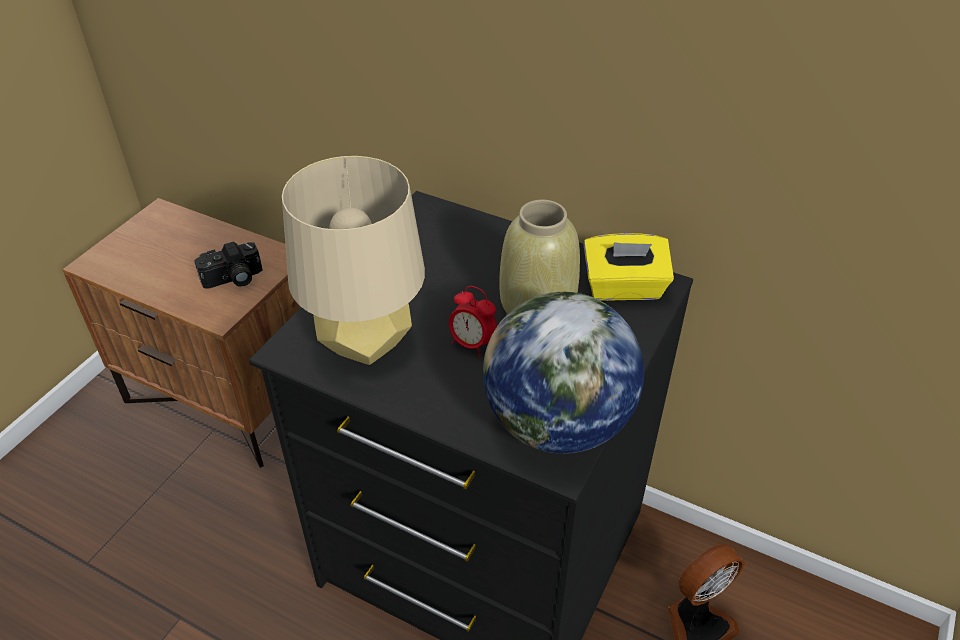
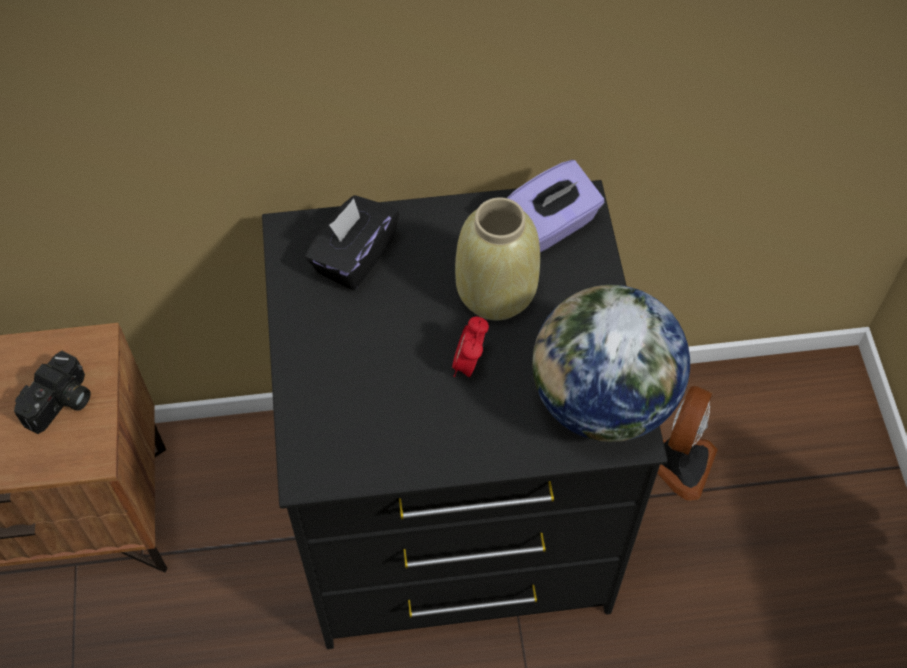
camera: 35 degrees left, 15 degrees up
(366, 344) = (375, 421): beige table lamp -> none
(453, 240) = (354, 257): none -> black tissue box
(472, 344) = (469, 364): alarm clock -> alarm clock turned 105 degrees clockwise
(624, 288) = (552, 225): yellow tissue box -> purple tissue box

